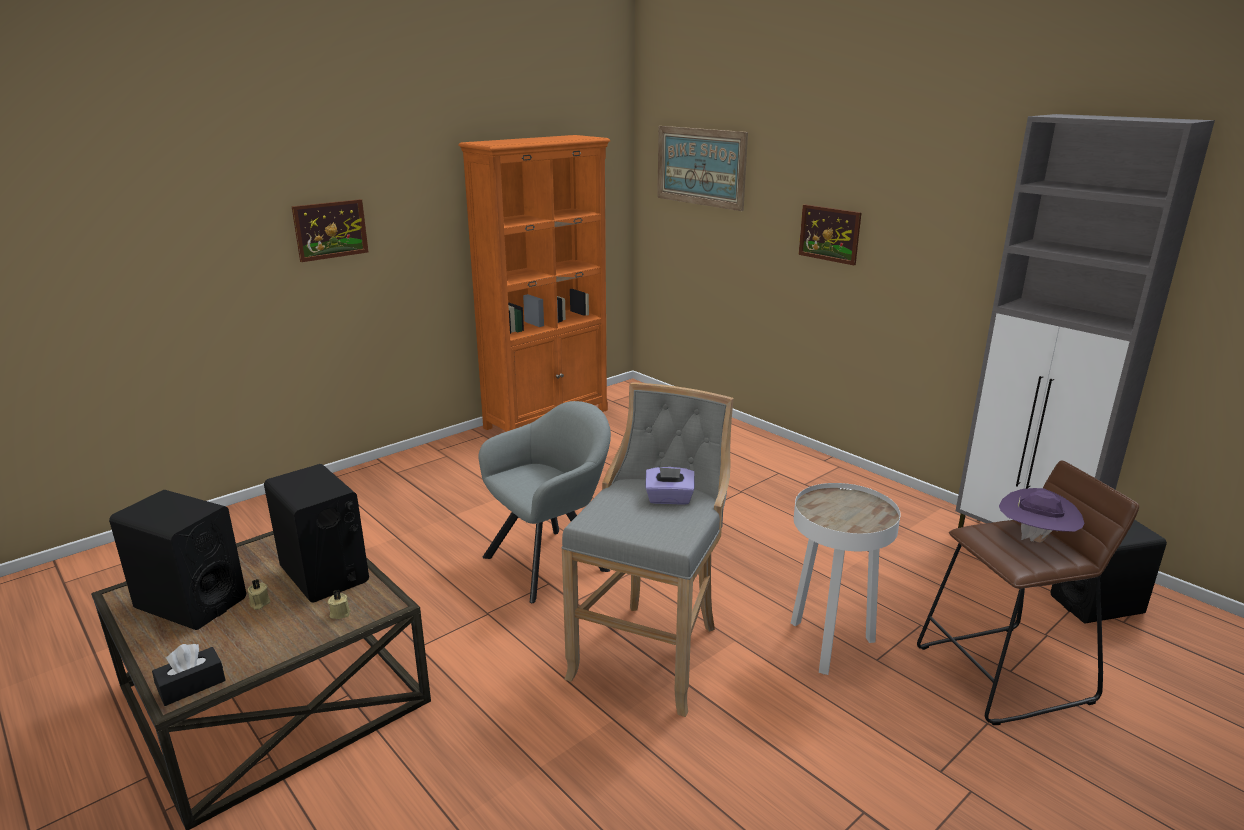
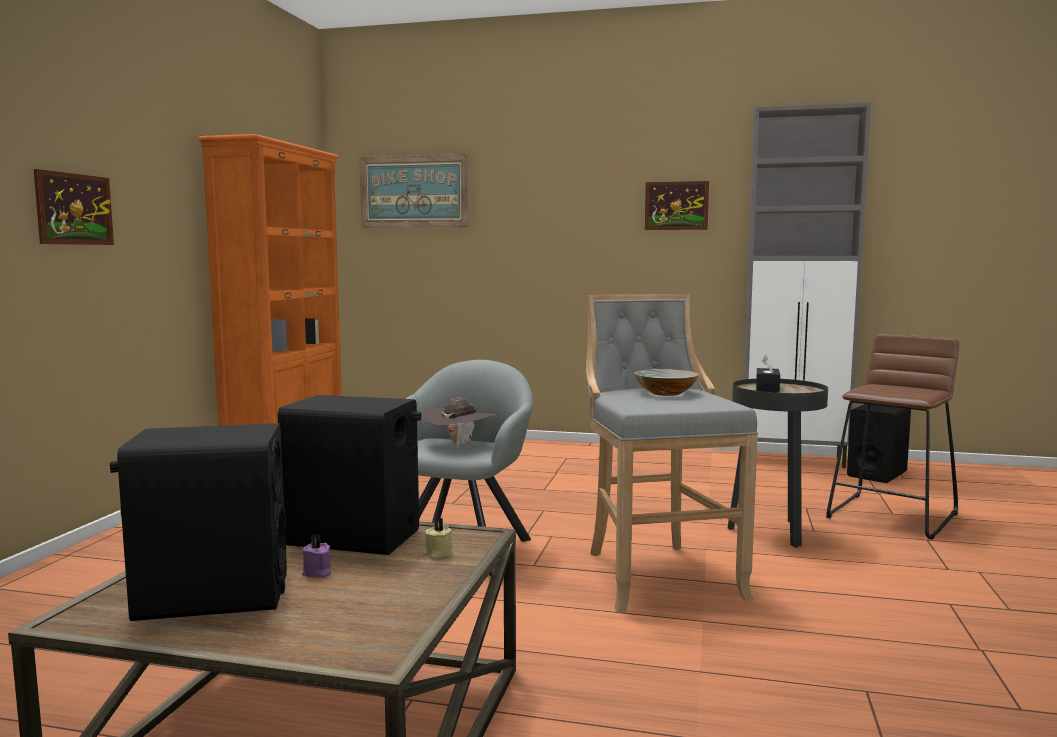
camera: 35 degrees left, 15 degrees down
(191, 685) = (375, 643): black tissue box -> black tissue box (767, 388)
(259, 603) = (317, 573): beige candle -> purple candle
(541, 481) = (459, 444): none -> brown hat
(669, 499) = (666, 393): purple tissue box -> bowl
(829, 234) = (565, 235): picture -> picture (676, 205)
(829, 646) = (773, 533): white side table -> black side table
(1035, 539) = (898, 387): purple hat -> none

